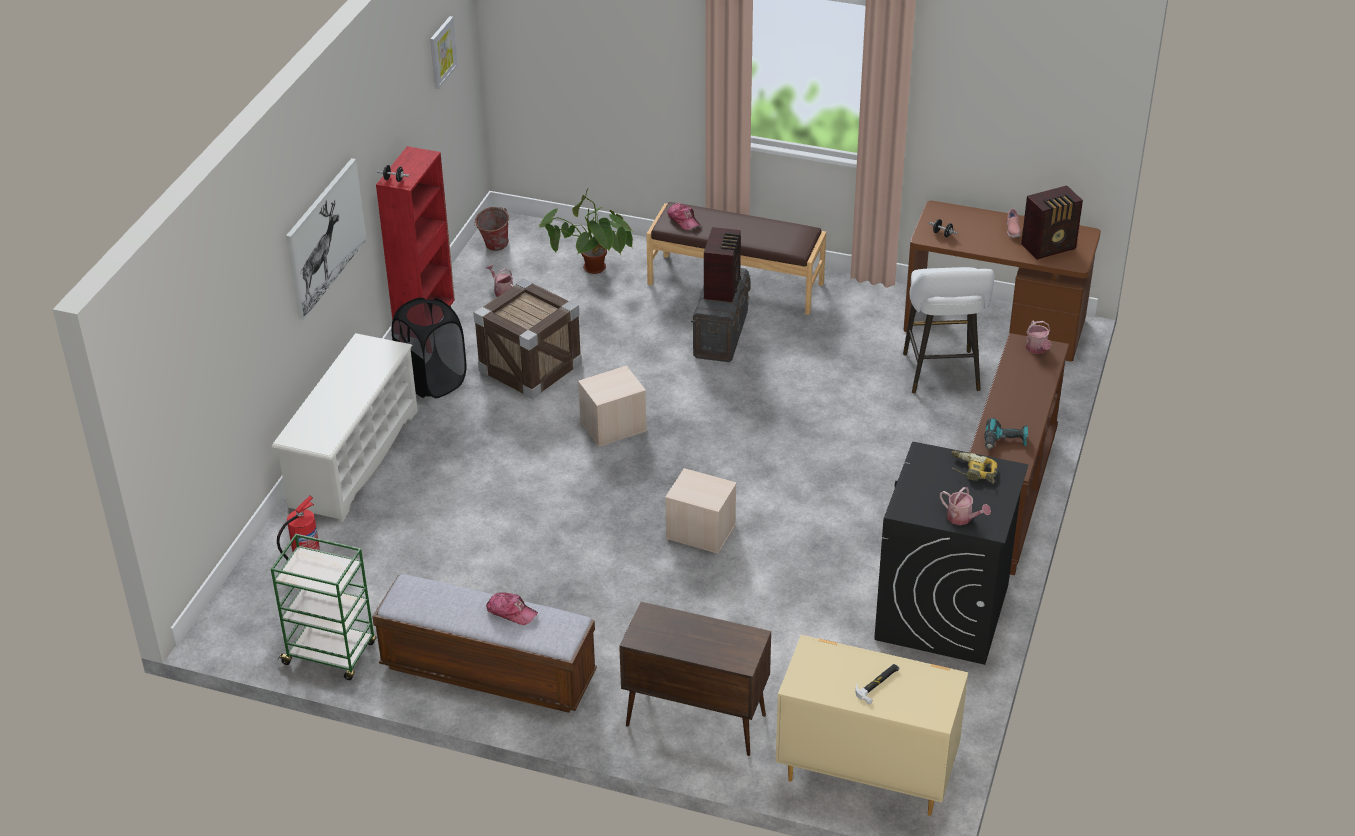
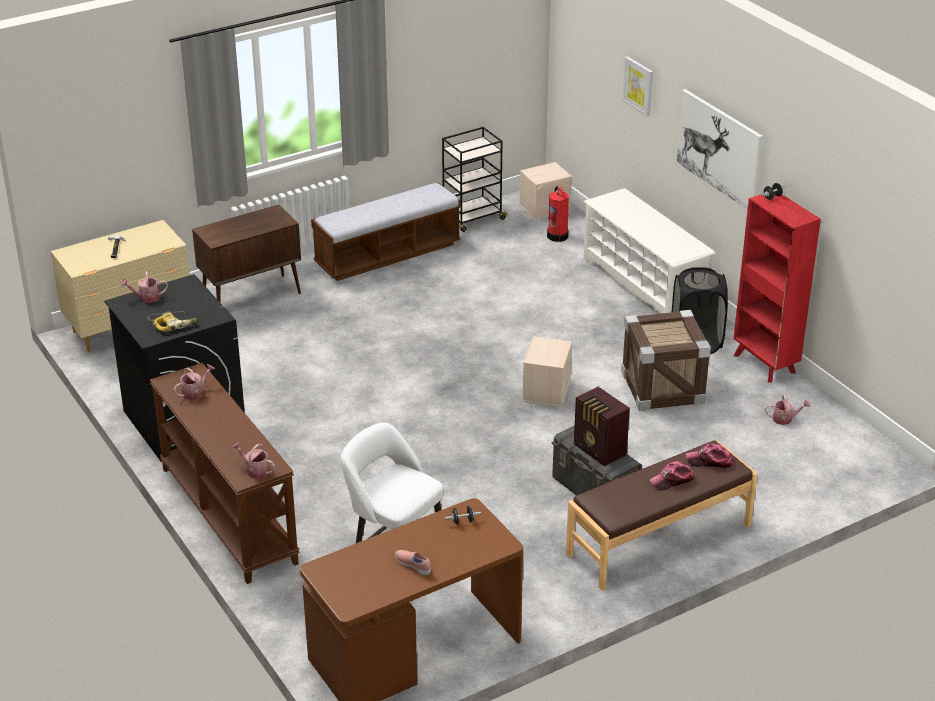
camera: 130 degrees right, 5 degrees down
(331, 654) = (472, 218): green cart -> black cart
(442, 52) = (903, 223): picture -> picture (638, 86)
(493, 247) = (860, 443): bucket -> none
(511, 612) = (373, 213): cap -> cap (672, 480)
(591, 275) = (761, 472): potted plant -> none
(700, 531) = (392, 371): beige storage box -> beige storage box (545, 207)
(1005, 442) = (195, 392): power drill -> watering can
(1050, 247) = (360, 570): radio -> none

